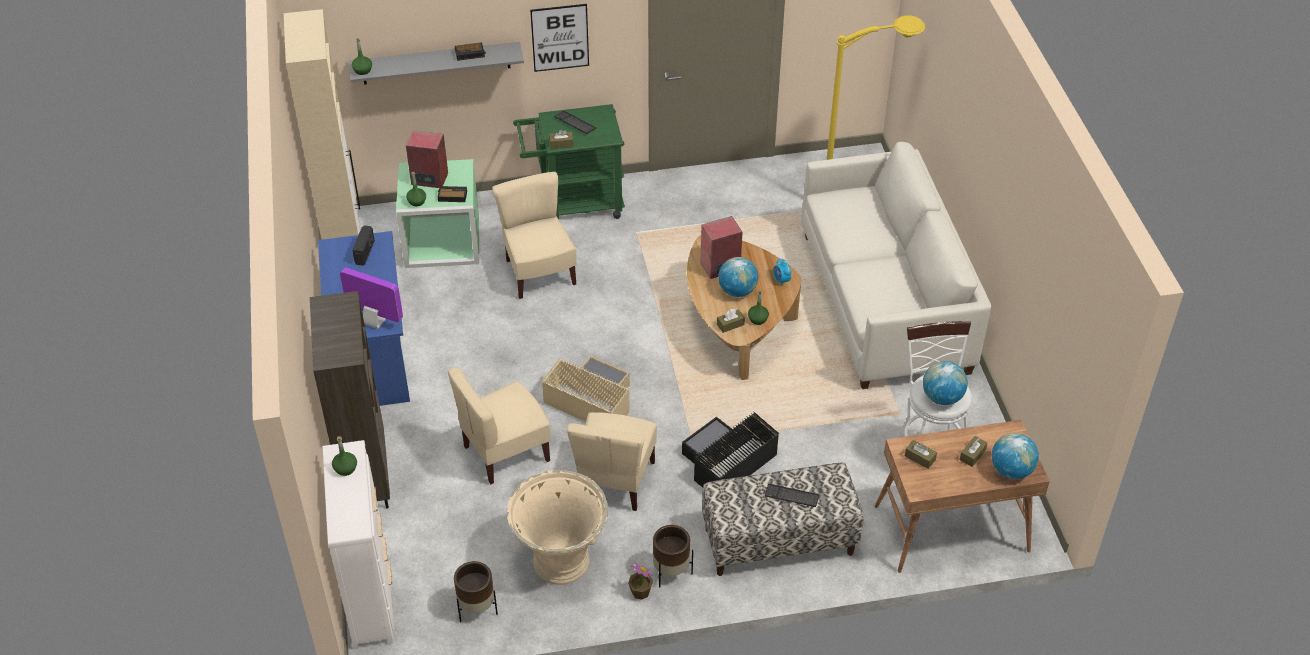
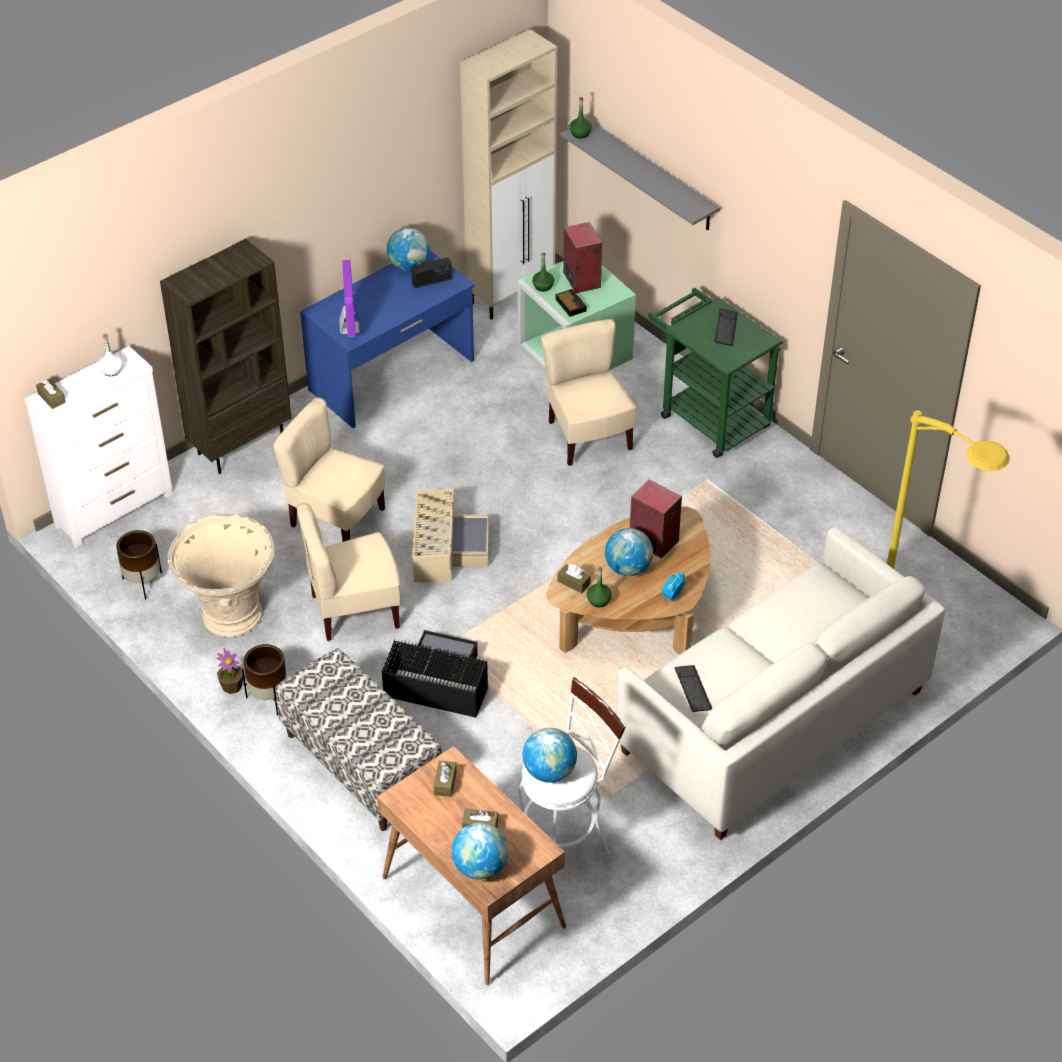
camera: 60 degrees right, 0 degrees up
(332, 258) = (409, 265): none -> globe
(345, 468) = (112, 370): green bottle -> white bottle
(470, 53) = (669, 185): alarm clock -> none
(539, 273) = (588, 436): beige chair -> beige chair turned 60 degrees counterclockwise
(560, 37) = (754, 230): picture -> none
(561, 144) = (685, 333): brown tissue box -> brown tissue box (51, 398)
(791, 496) = (364, 720): keyboard -> keyboard (693, 689)

